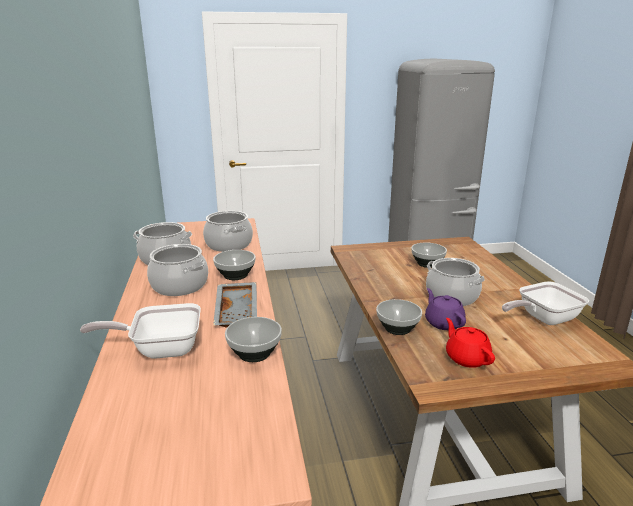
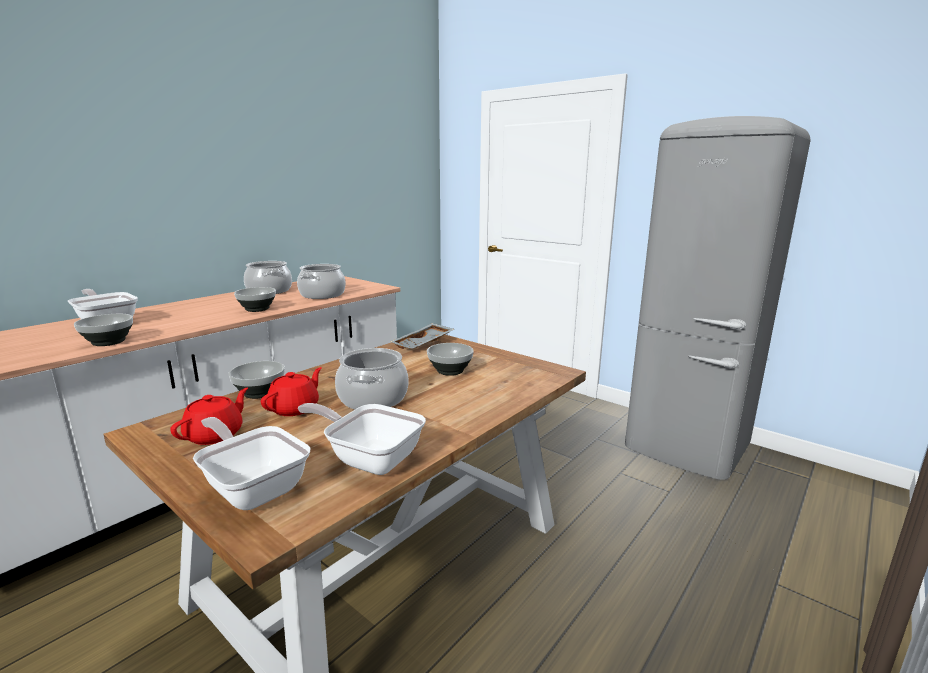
camera: 50 degrees right, 5 degrees down
(179, 286) = (221, 303): cooking pot -> none
(238, 311) = (185, 323): grey tray -> grey tray (423, 344)
(443, 323) = (295, 408): purple teapot -> red teapot
(558, 358) = (253, 487): none -> frying pan

